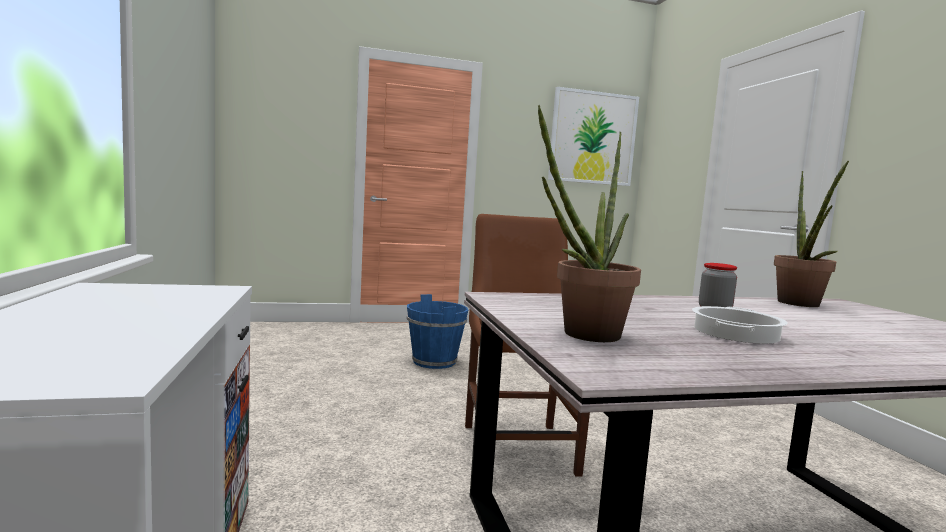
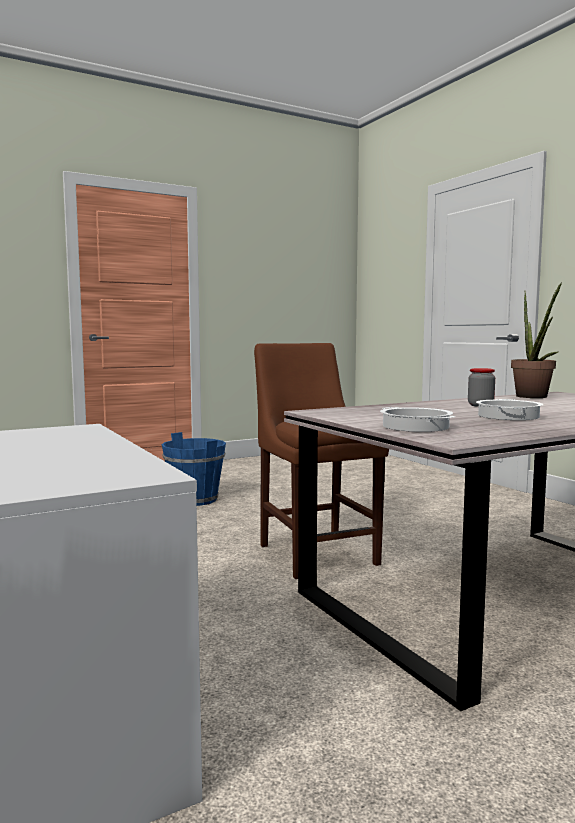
camera: 15 degrees left, 0 degrees up
(583, 336) = (414, 427): potted plant -> cooking pot
(592, 138) = (310, 262): picture -> none

